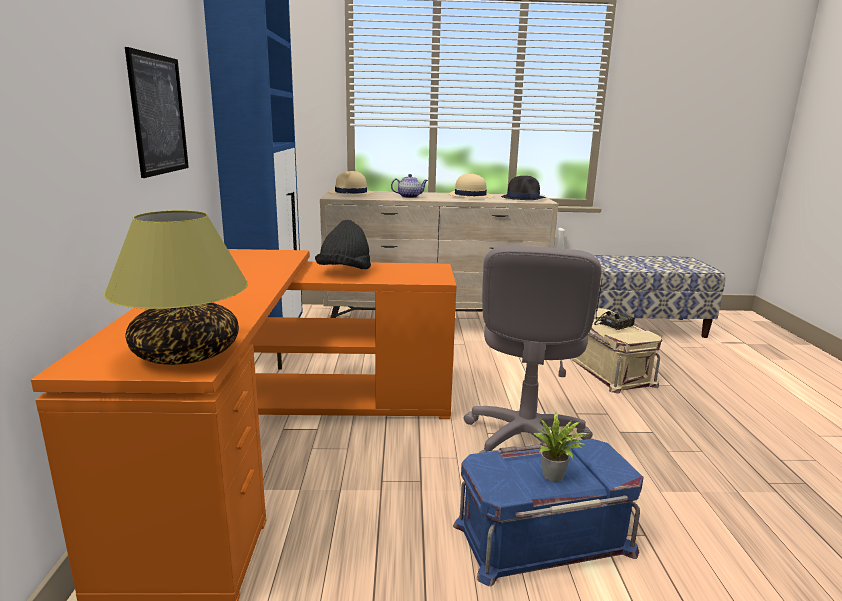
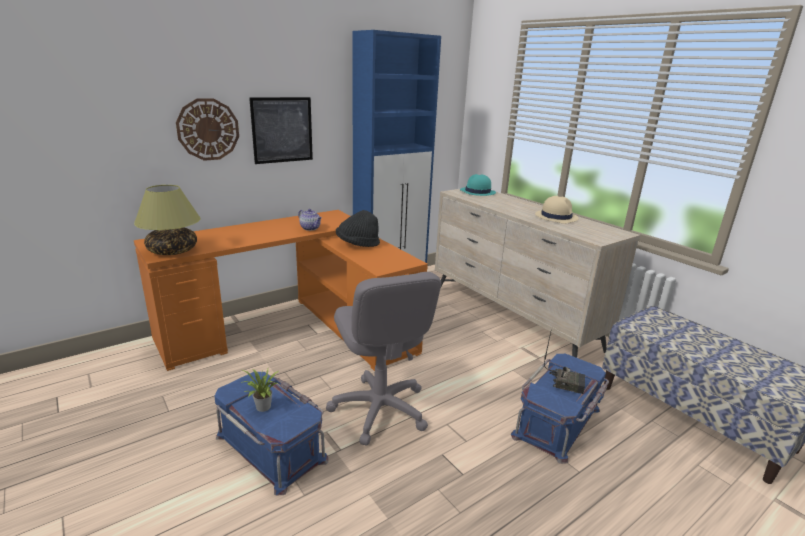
camera: 55 degrees right, 5 degrees up
(88, 106) = (208, 129): none -> wall clock
(351, 193) = (477, 192): beige hat -> turquoise hat
(409, 197) = (503, 205): teapot -> teapot (310, 228)
(523, 198) = (593, 232): black hat -> none
(524, 440) = (379, 409): grey office chair -> grey office chair turned 90 degrees counterclockwise
(607, 368) = (558, 423): beige storage box -> blue storage box

